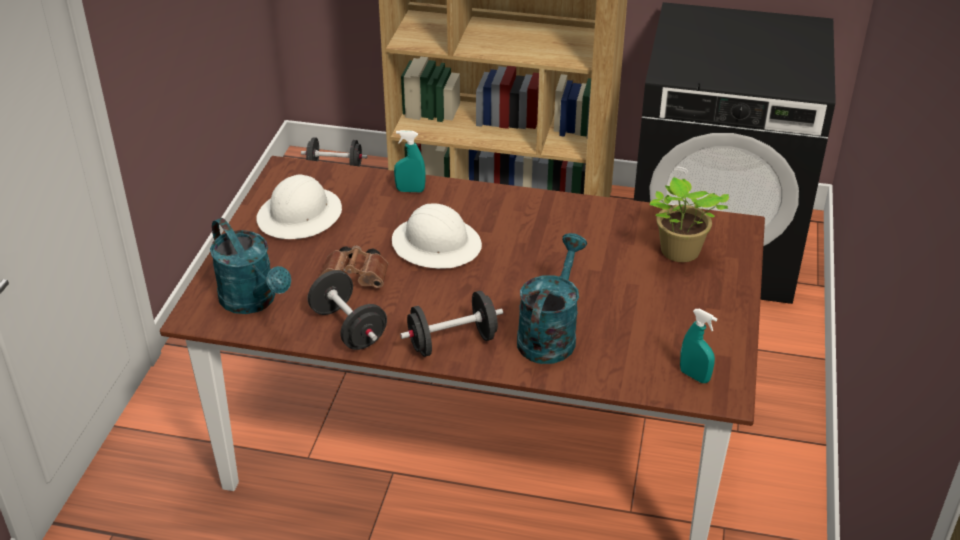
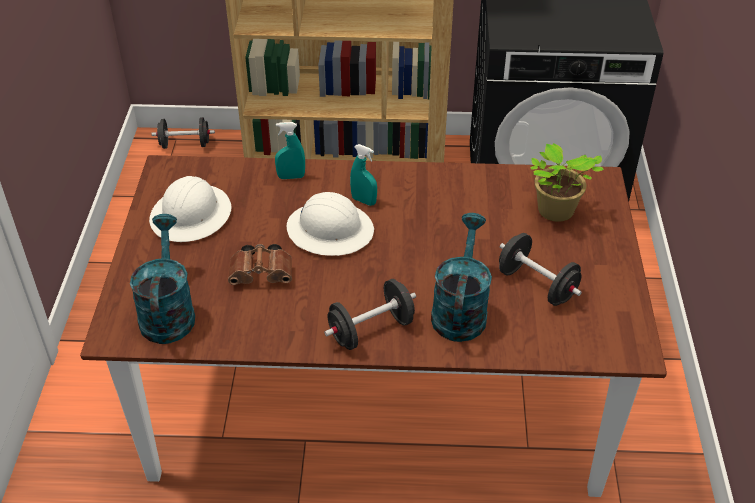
camera: 10 degrees left, 5 degrees up
(253, 301) = (167, 312): turquoise watering can -> turquoise watering can turned 135 degrees counterclockwise
(348, 328) = (267, 328): black dumbbell -> black dumbbell (537, 285)
(694, 376) = (602, 335): turquoise spray bottle -> turquoise spray bottle (363, 201)

